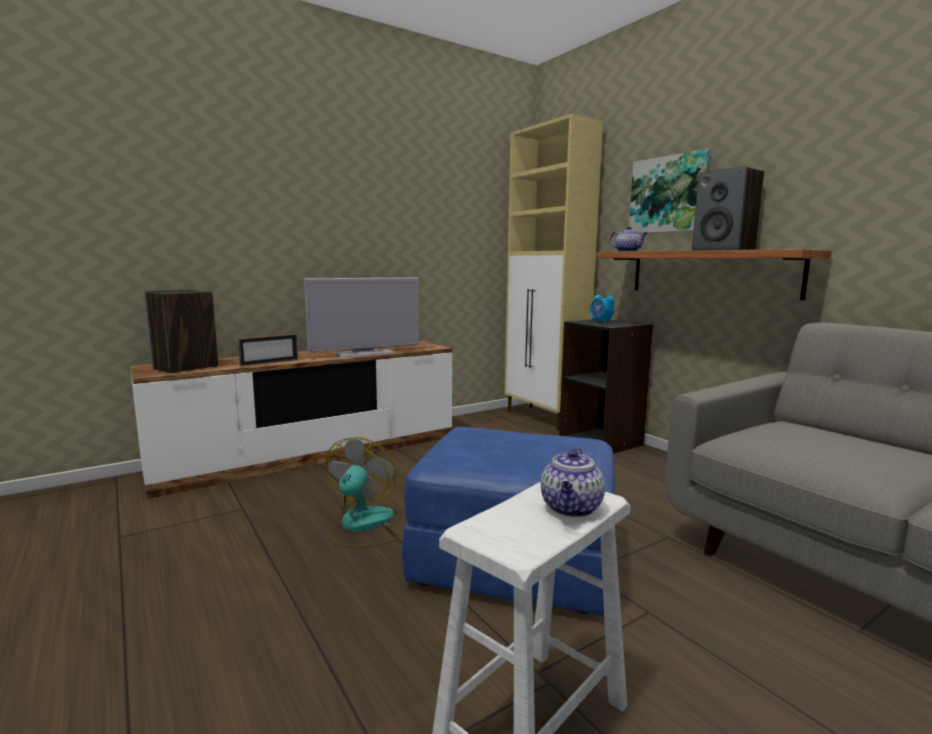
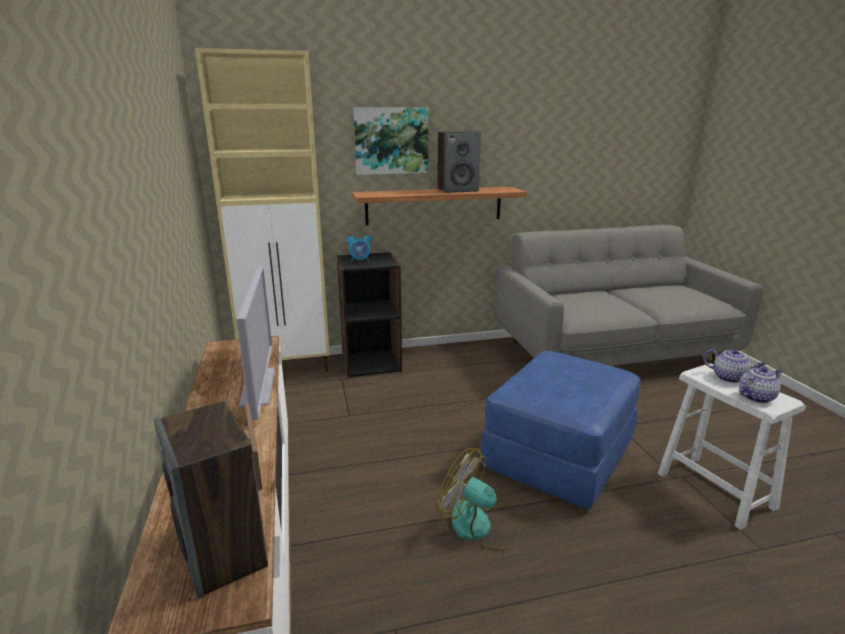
camera: 70 degrees left, 10 degrees up
(628, 251) = (378, 194): teapot -> teapot (756, 397)

